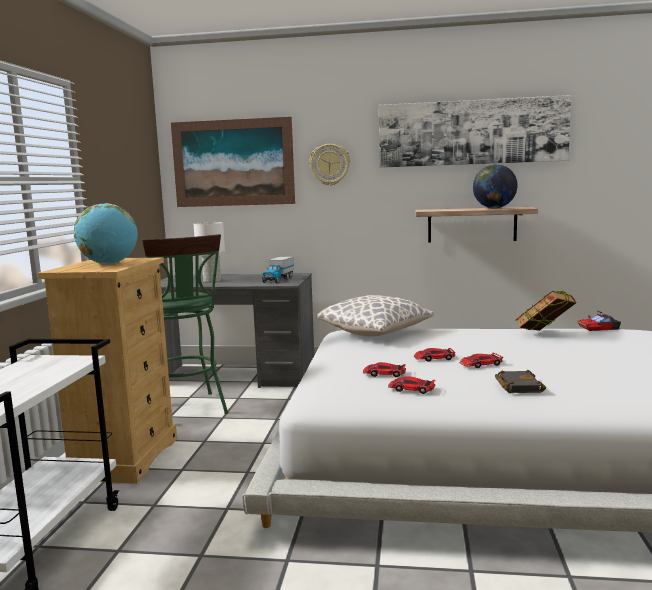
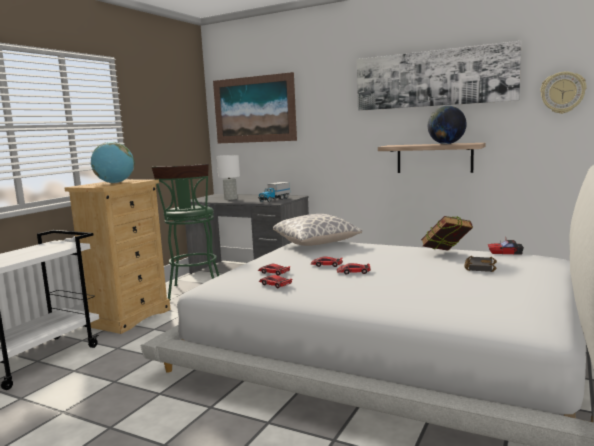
camera: 20 degrees right, 0 degrees up
(330, 164) = (321, 109): wall clock -> wall clock (562, 92)
(517, 386) = (353, 289): black book -> black book (479, 267)

